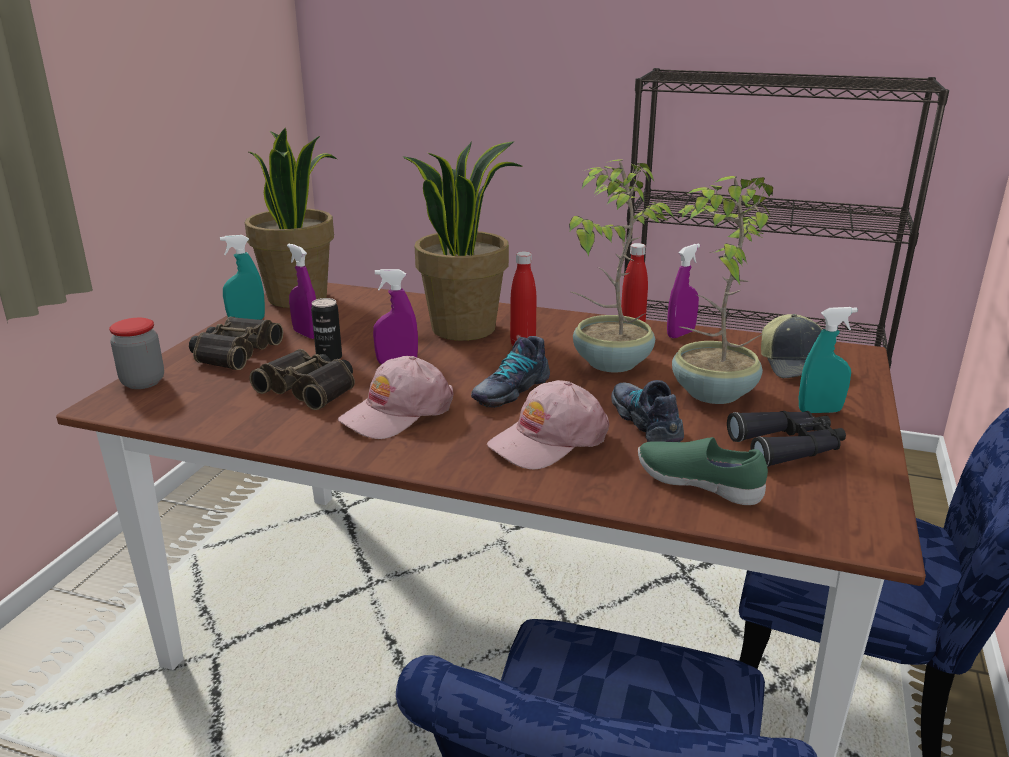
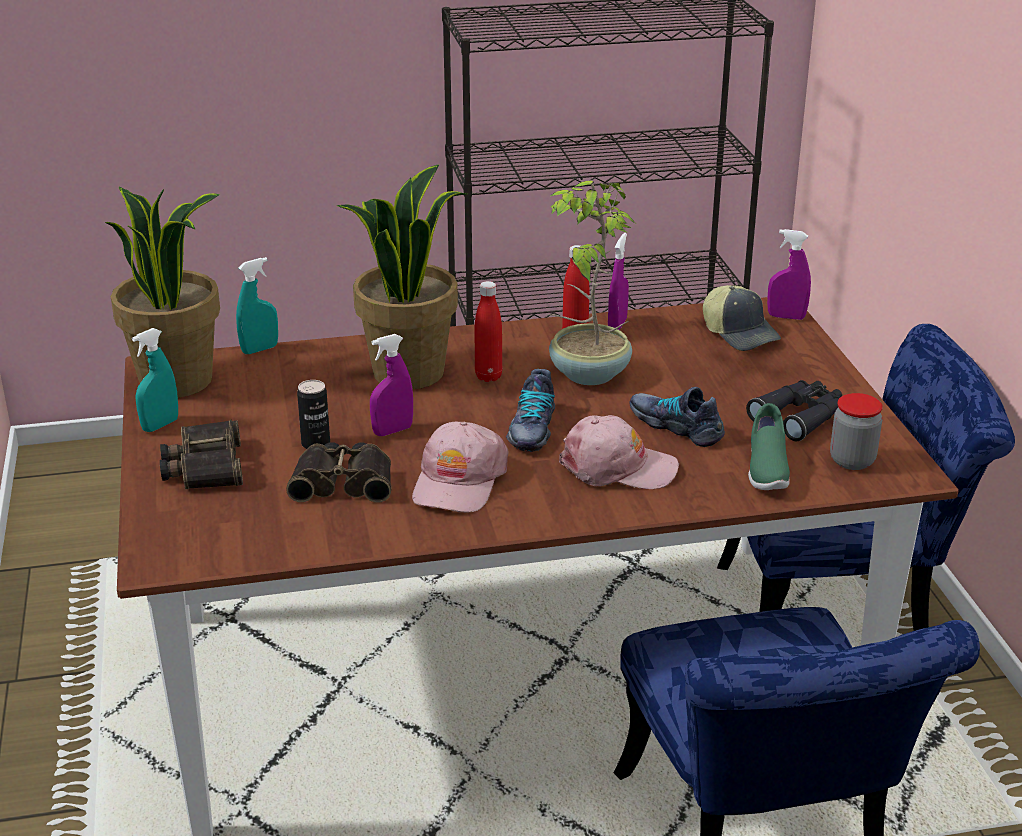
camera: 30 degrees left, 5 degrees up
(143, 382) = (157, 528): jar -> jar (852, 461)
(306, 334) = (253, 424): purple spray bottle -> purple spray bottle (786, 317)
(548, 440) = (617, 467): pink cap -> pink cap turned 105 degrees counterclockwise
(698, 485) = (766, 469): green shoe -> green shoe turned 90 degrees counterclockwise
(711, 393) = (700, 382): potted plant -> none
(819, 411) = (795, 375): turquoise spray bottle -> turquoise spray bottle (260, 349)

